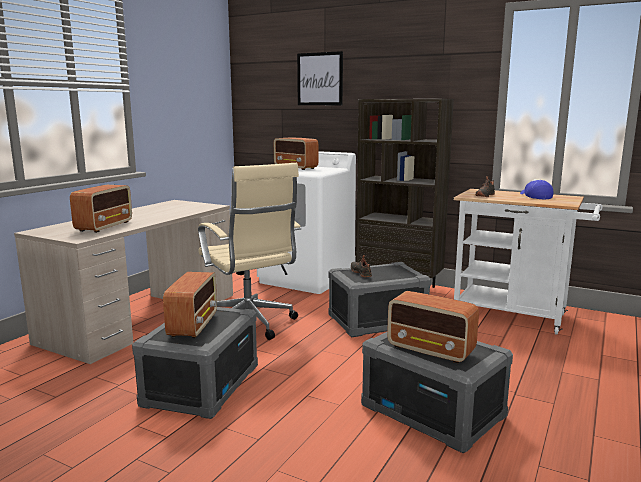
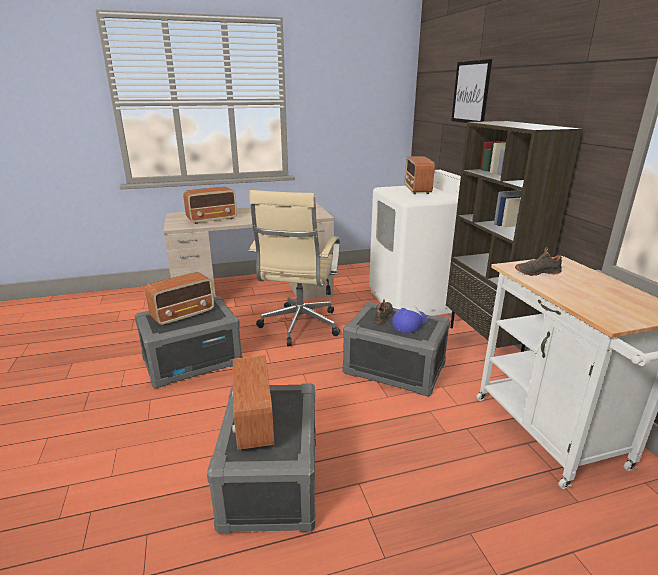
camera: 45 degrees right, 10 degrees up
(535, 196) = (611, 293): cap -> cap (409, 323)

